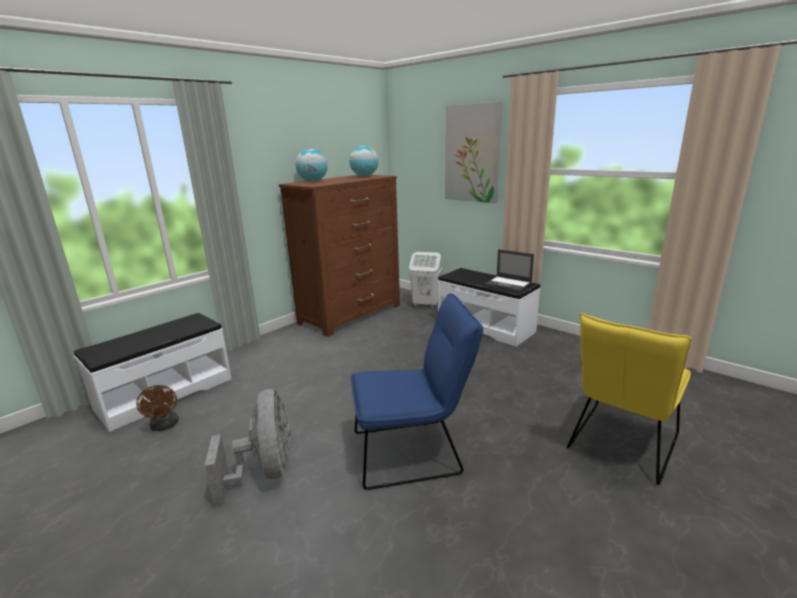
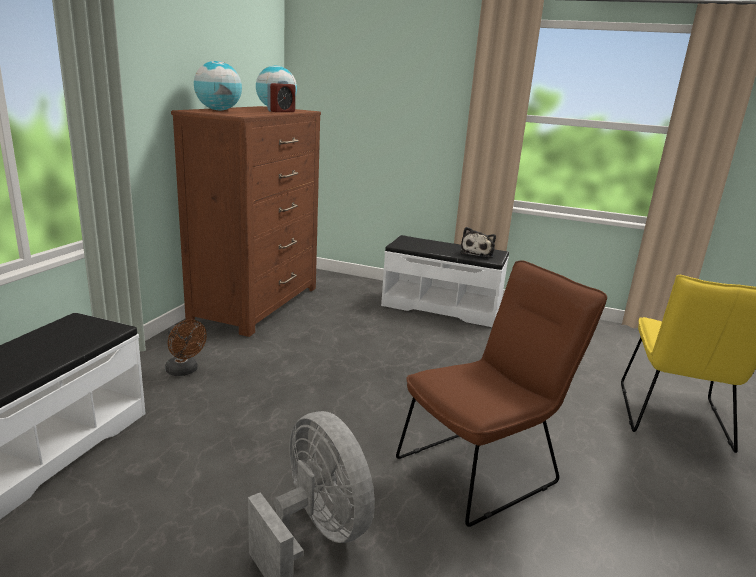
camera: 25 degrees left, 0 degrees up
(165, 426) = (86, 504): brown fan -> brown fan (185, 371)
(359, 179) = (281, 111): none -> alarm clock
(414, 451) = (484, 467): blue chair -> brown chair
(425, 305) = (348, 285): white laundry basket -> none
(472, 154) = (417, 90): picture -> none
(508, 284) = (477, 253): laptop -> plush toy

